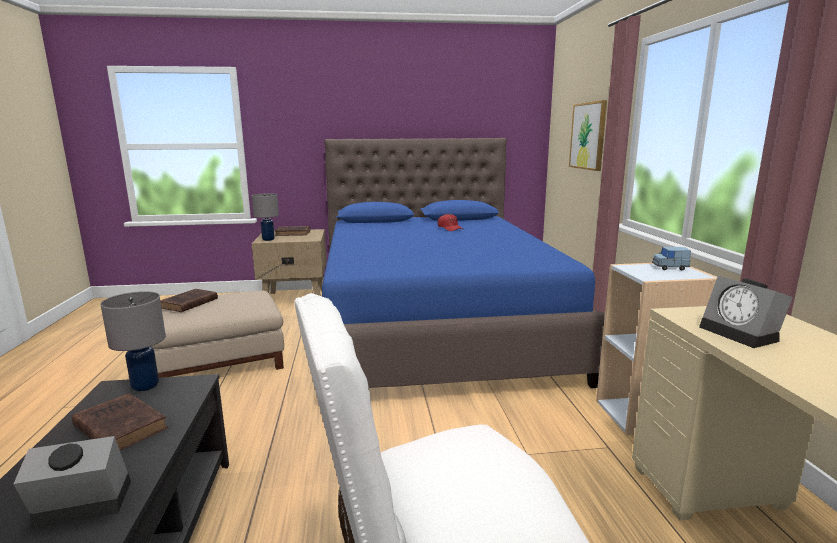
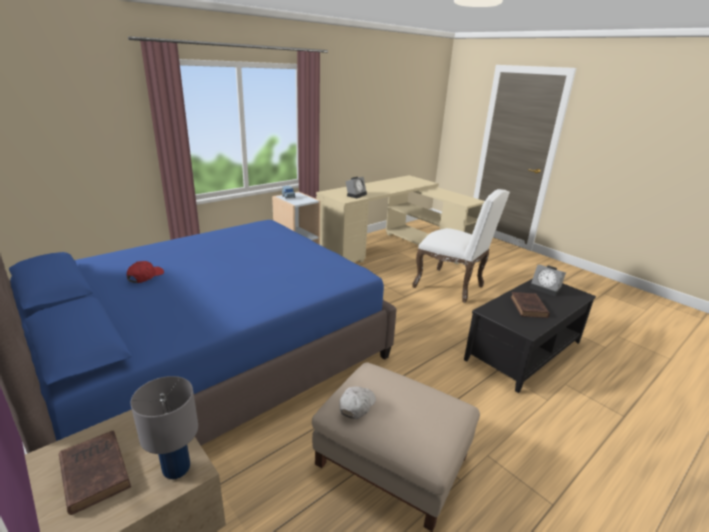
camera: 125 degrees left, 10 degrees up
(145, 385) = (511, 323): grey table lamp -> none
(188, 304) = (422, 421): brown book -> none
(242, 293) = (357, 405): none -> white cap
(588, 136) = (85, 140): picture -> none

